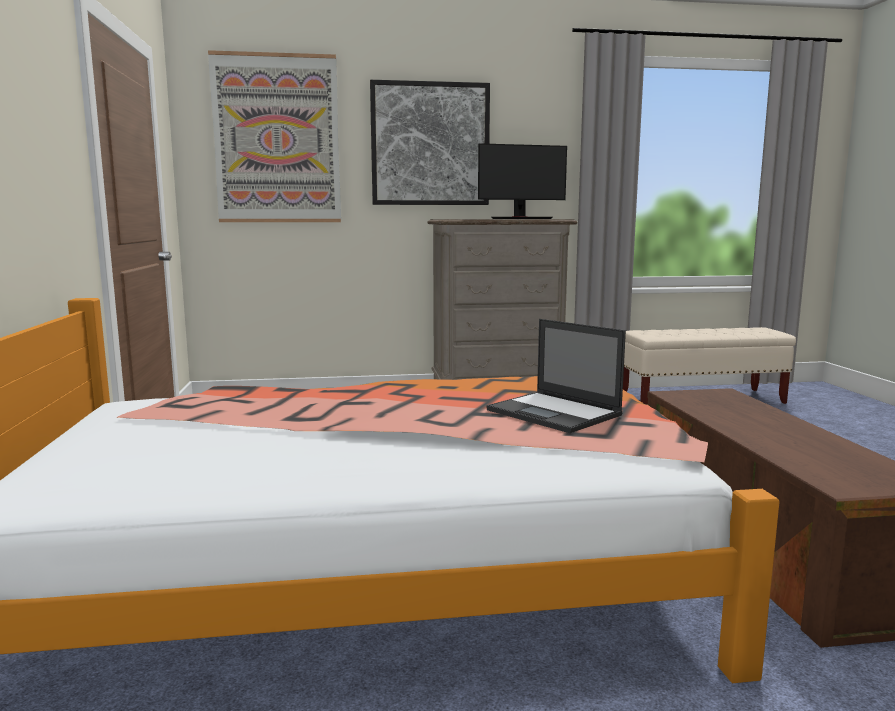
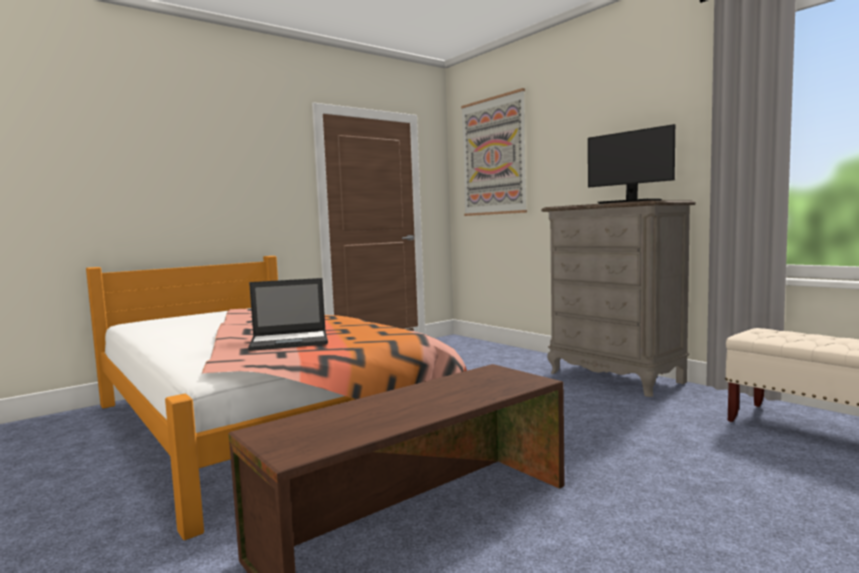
camera: 60 degrees right, 5 degrees down
(430, 144) = (585, 143): picture -> none
(555, 413) = (290, 341): laptop -> laptop turned 120 degrees counterclockwise

